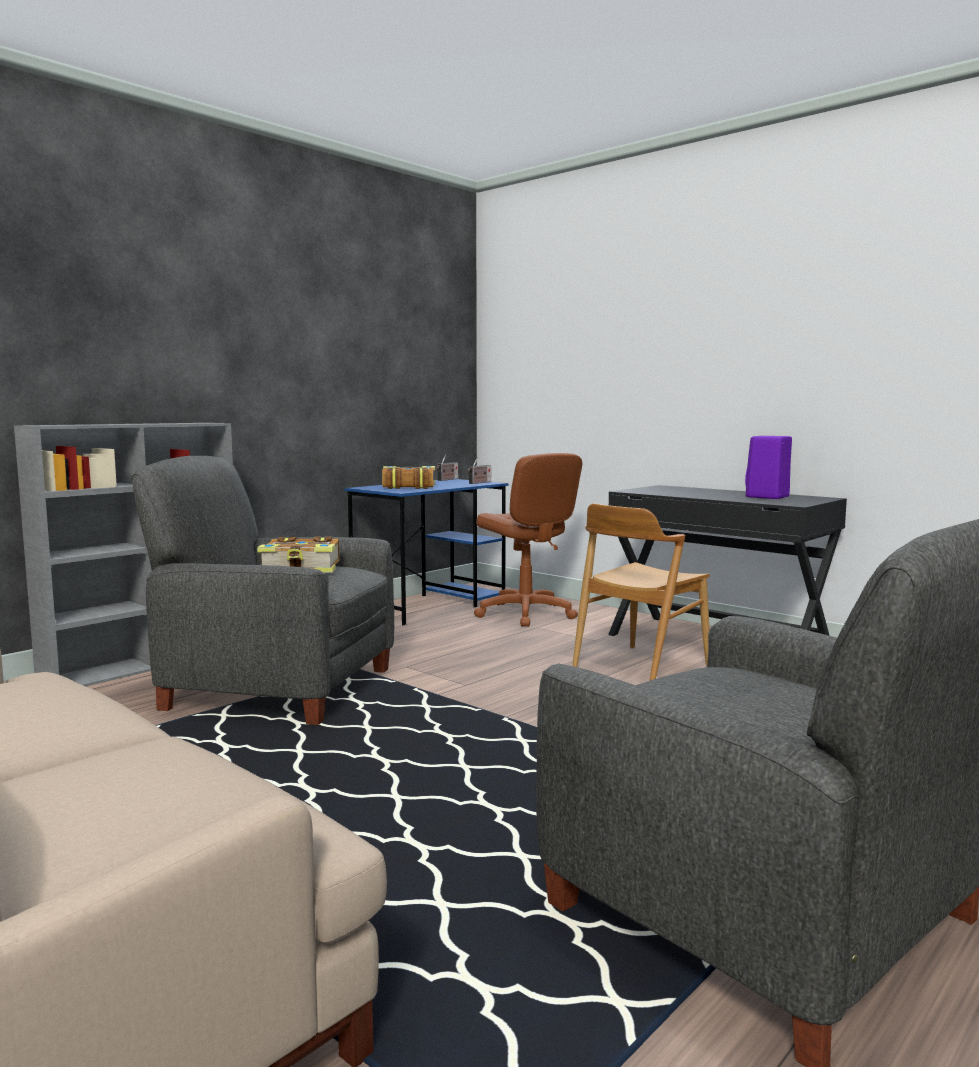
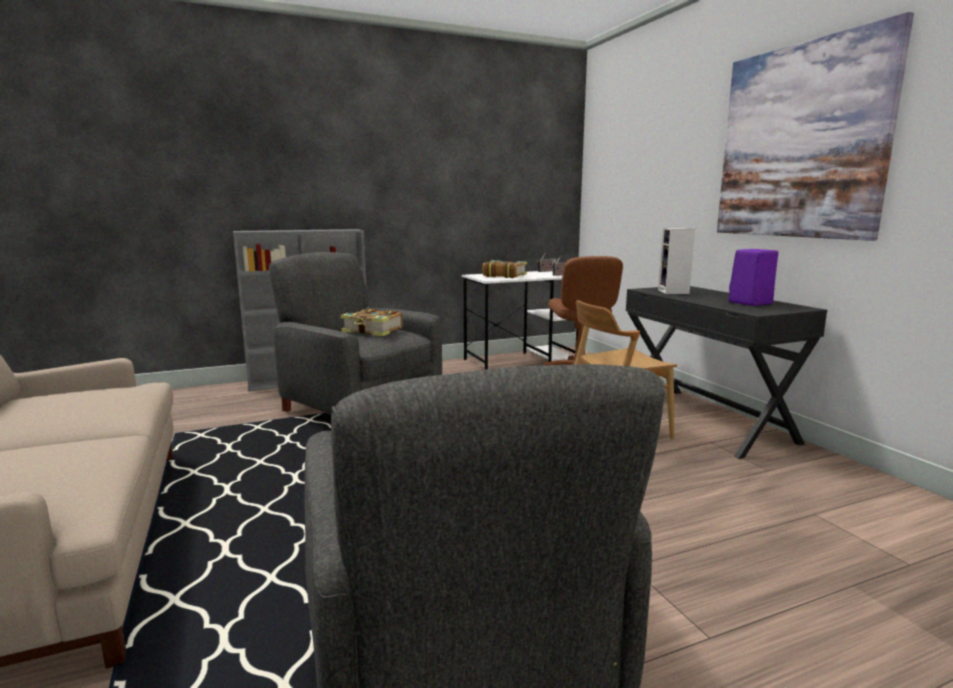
camera: 25 degrees right, 5 degrees up
(431, 605) = (521, 361): blue desk -> white desk
(667, 491) = (674, 292): none -> speaker
(793, 319) = (800, 142): none -> picture

